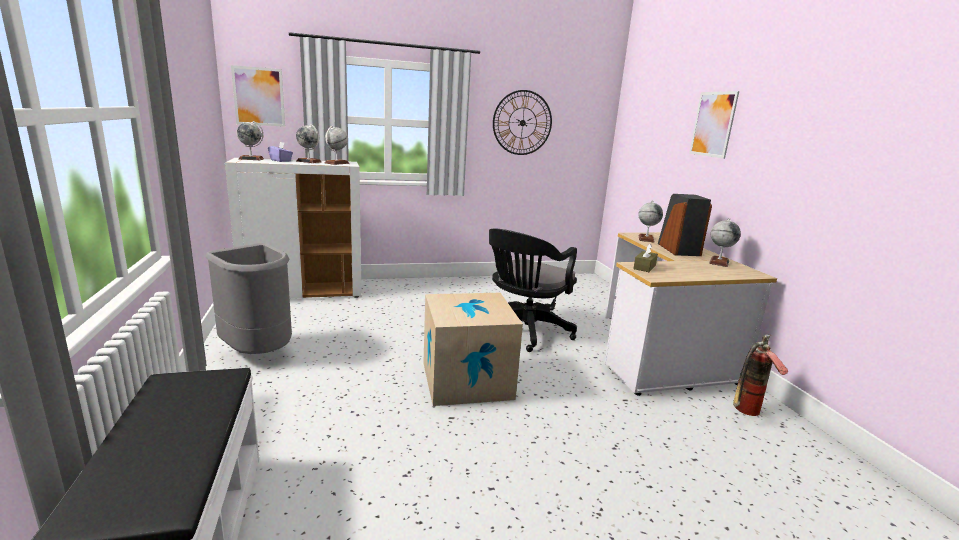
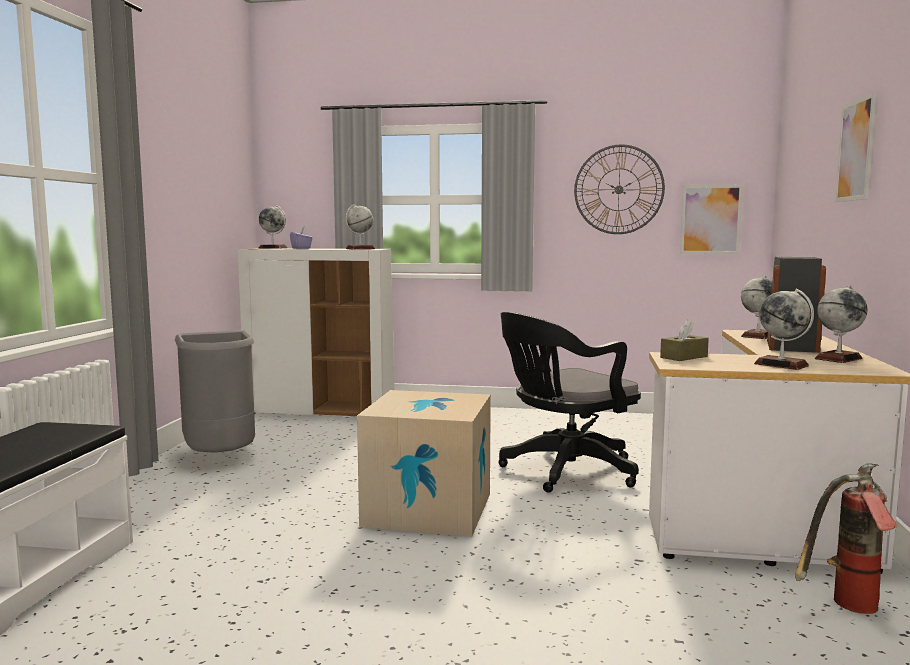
camera: 25 degrees right, 10 degrees down
(259, 96) = (292, 180): picture -> picture (710, 219)
(309, 161) = (331, 248): globe -> globe (781, 365)

